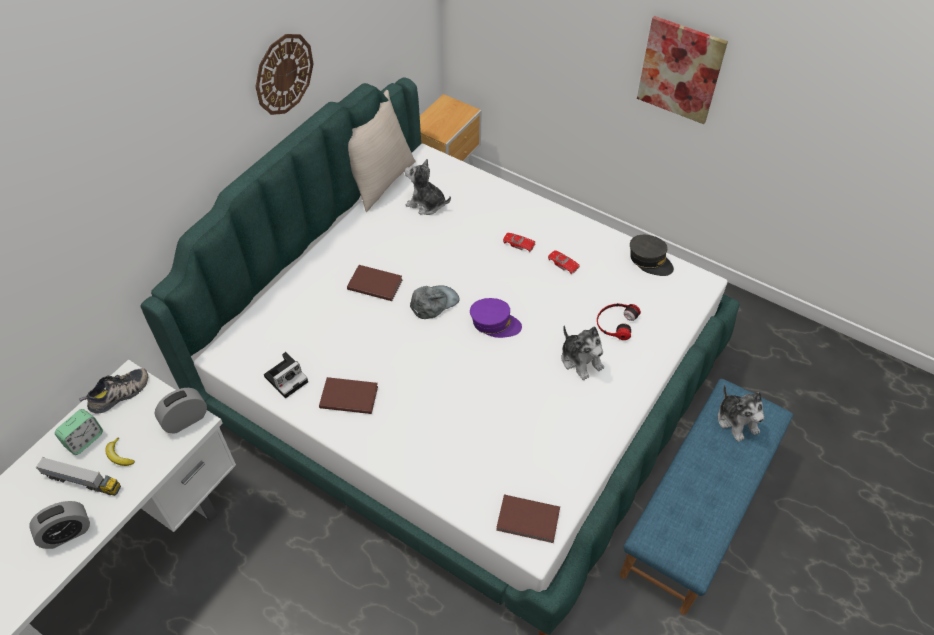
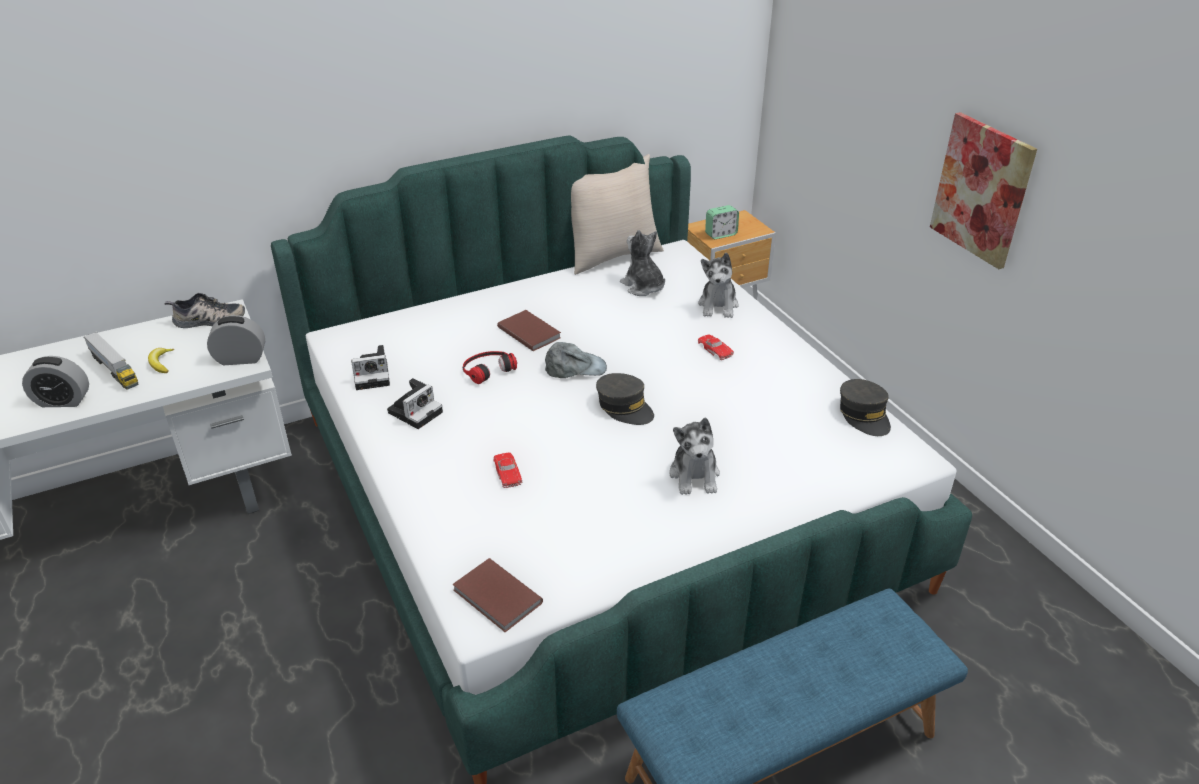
camera: 30 degrees right, 15 degrees down
(85, 440) = (148, 341): alarm clock -> alarm clock (720, 234)
(284, 74) = (516, 77): wall clock -> none
(348, 396) = (416, 411): brown book -> camera
(494, 323) = (624, 407): purple cap -> grey cap
(563, 263) = (752, 383): red toy car -> red toy car (507, 473)
(616, 322) = (769, 457): headphones -> headphones (487, 368)
(736, 421) = (872, 637): plush toy -> plush toy (718, 305)

